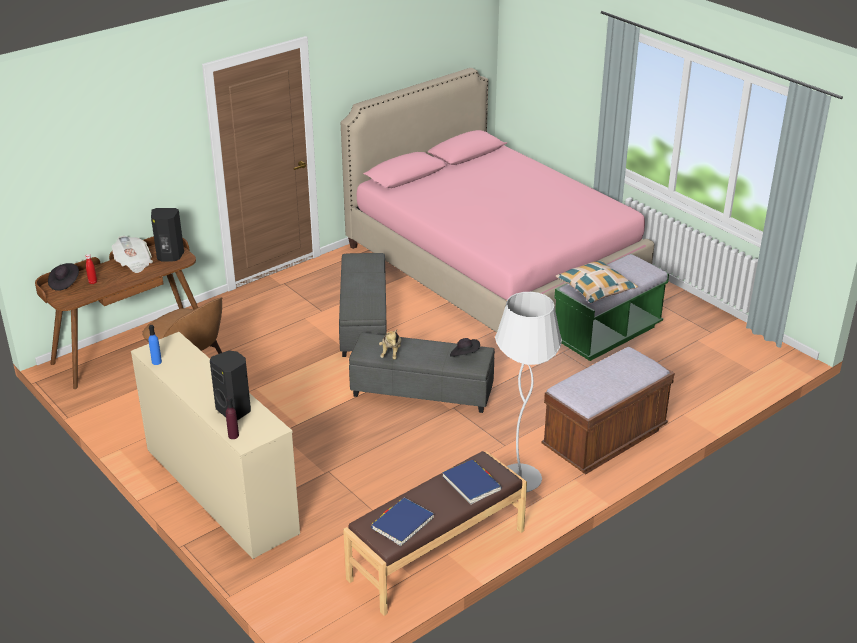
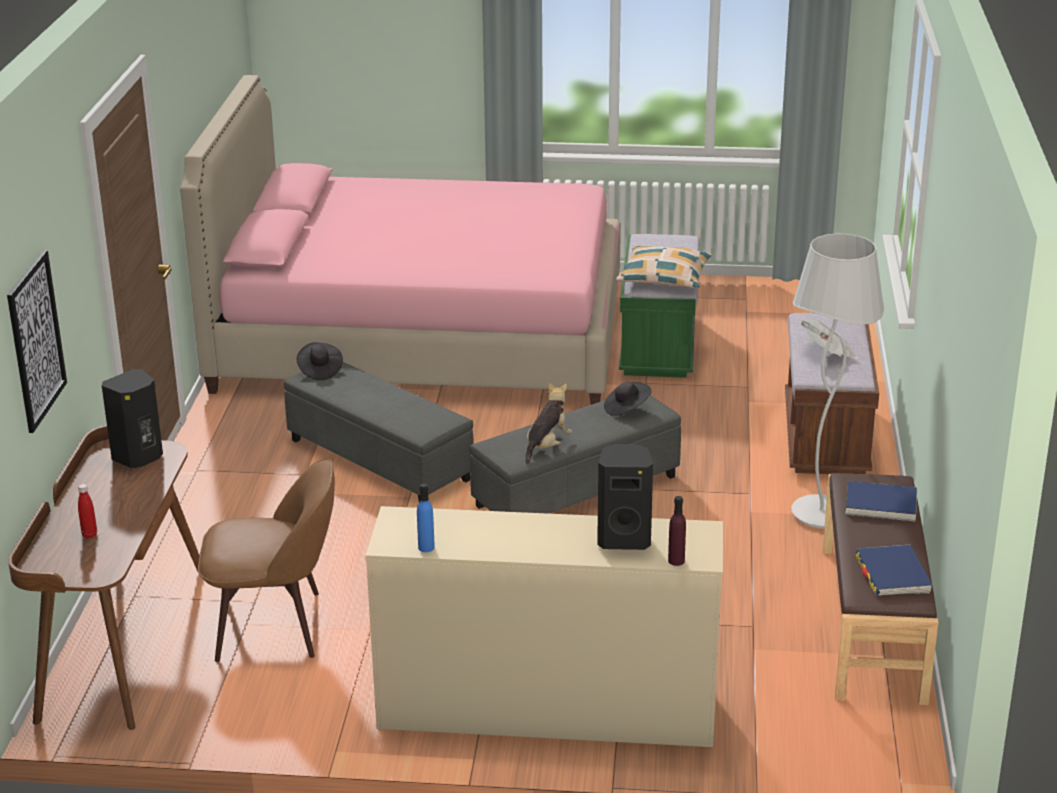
camera: 45 degrees left, 5 degrees down
(64, 283) = (47, 556): black hat -> black hat (319, 370)
(108, 172) = (36, 340): none -> picture
(133, 263) = (103, 488): newspaper -> newspaper (828, 353)
(391, 353) = (547, 446): plush toy -> plush toy turned 105 degrees counterclockwise

